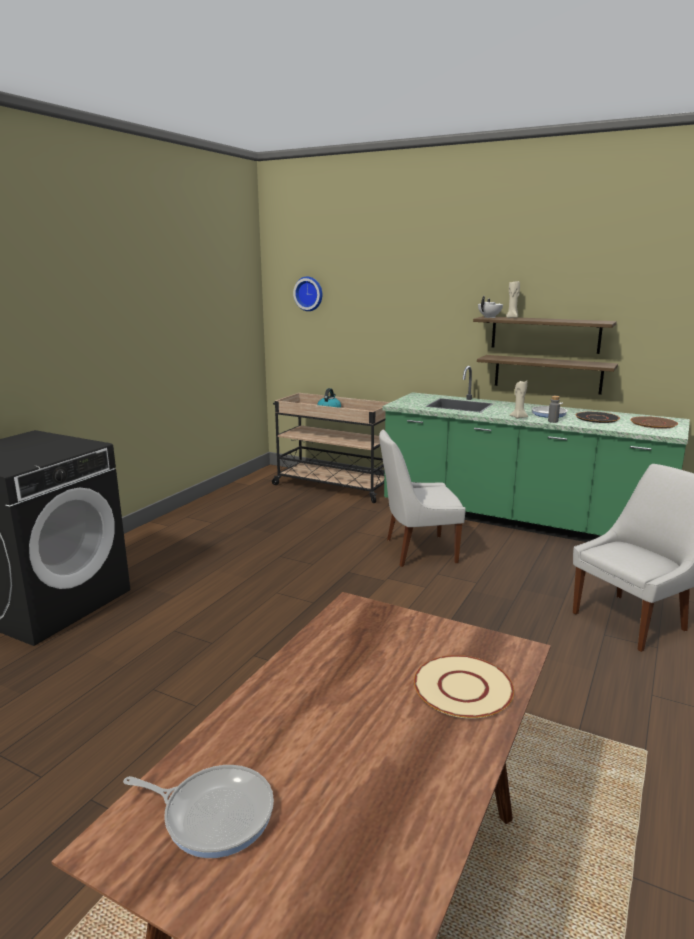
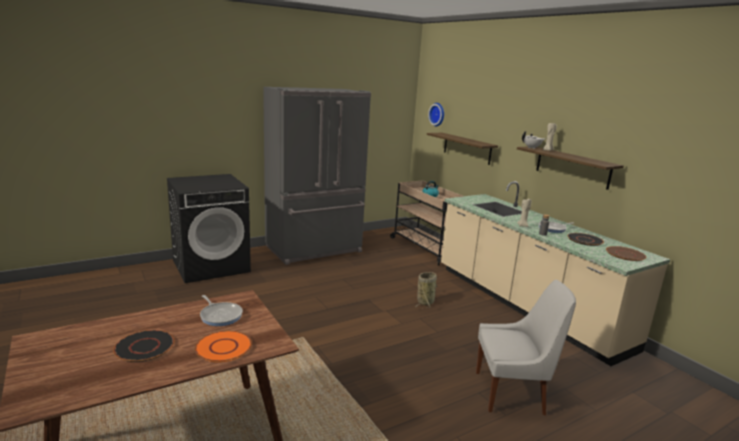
camera: 30 degrees right, 0 degrees up
(190, 528) = (315, 250): none -> grey fridge
(214, 814) = (68, 345): frying pan -> frying pan (220, 315)
(351, 746) = (144, 347): none -> black plate
(417, 551) = (426, 301): white chair -> basket
(462, 688) = (223, 347): beige plate -> orange plate
(519, 521) = (525, 306): green counter -> beige counter
(547, 374) = (570, 198): shelf -> shelf (467, 148)

